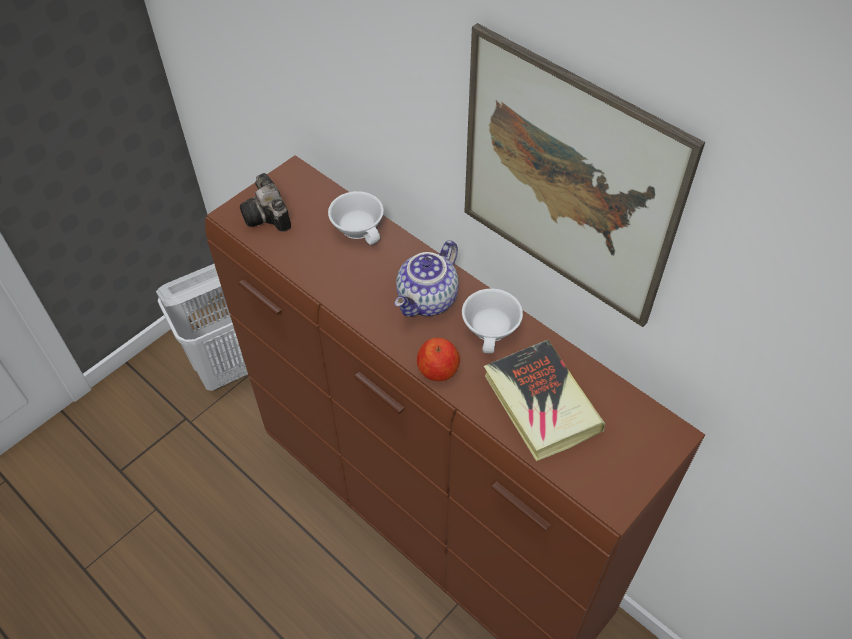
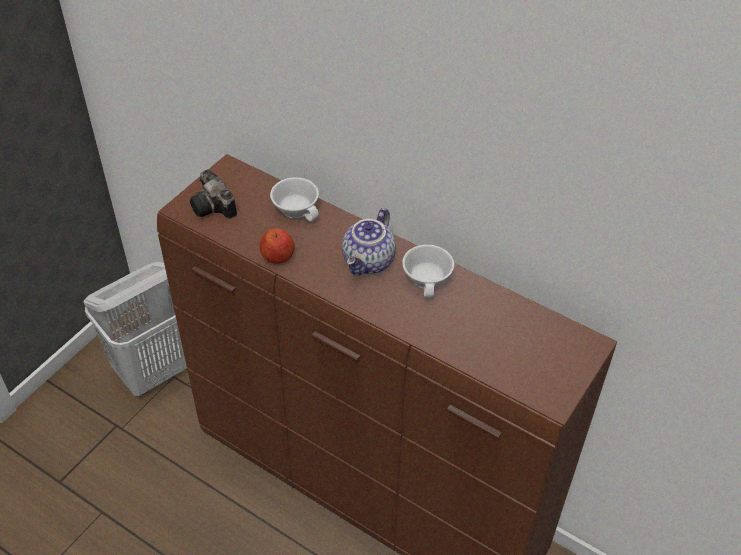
camera: 10 degrees left, 5 degrees down
(438, 370) = (389, 316): apple -> apple (278, 256)
(541, 404) = (480, 333): book -> none
(566, 181) = (485, 142): picture -> none

